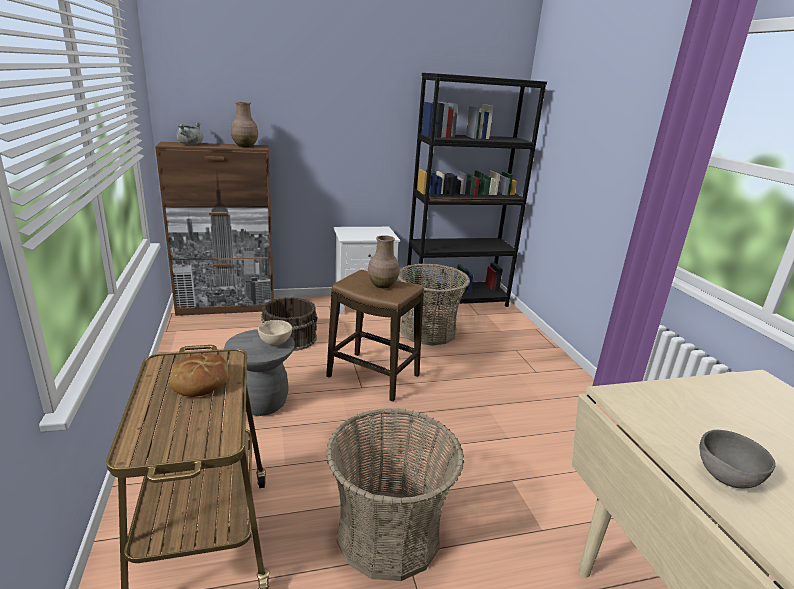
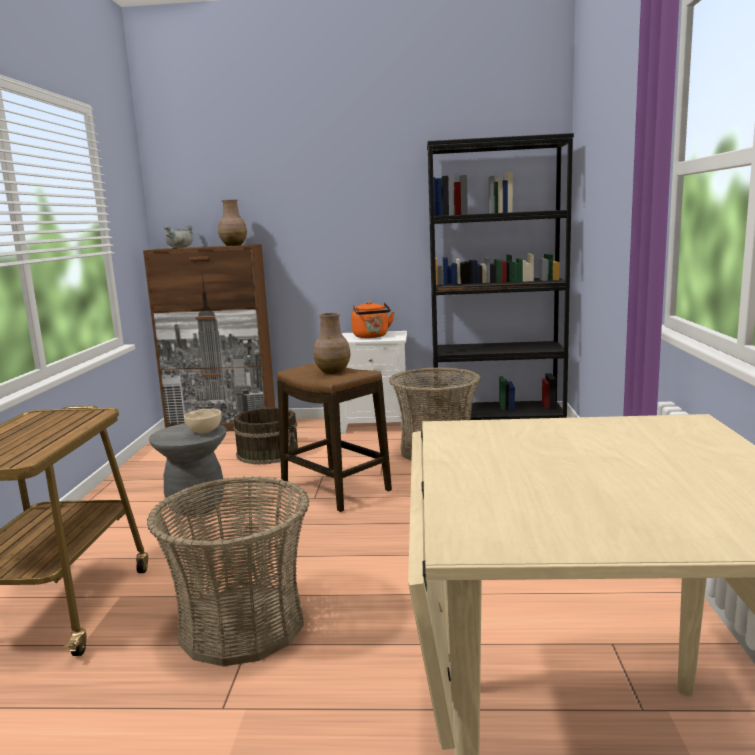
camera: 20 degrees right, 10 degrees down
(199, 383) = (51, 427): bread -> none
(367, 233) = (371, 336): none -> orange kettle
(725, 477) = (482, 483): grey bowl -> none

